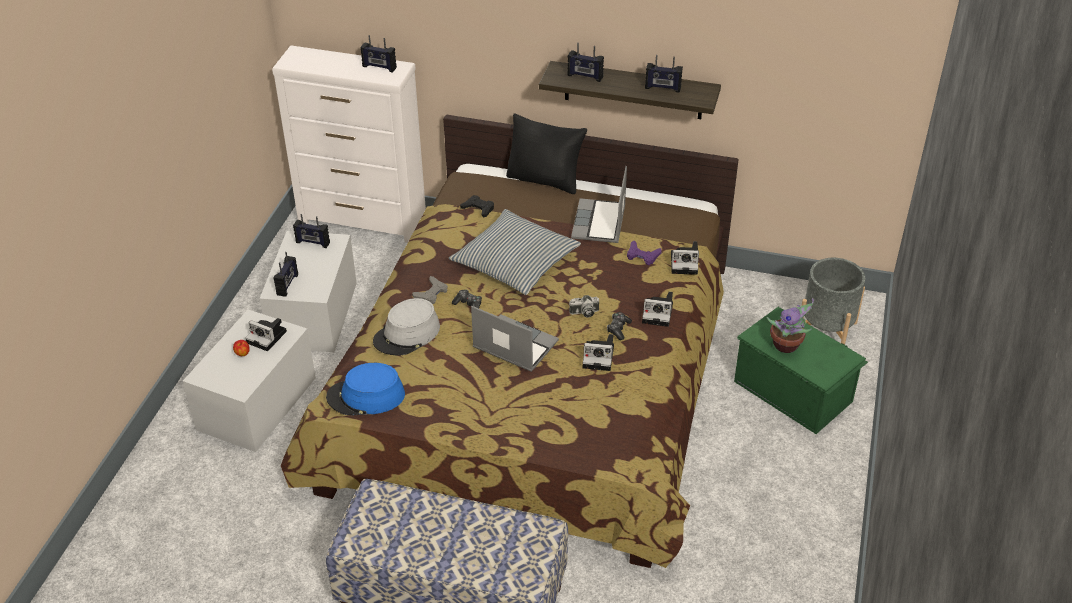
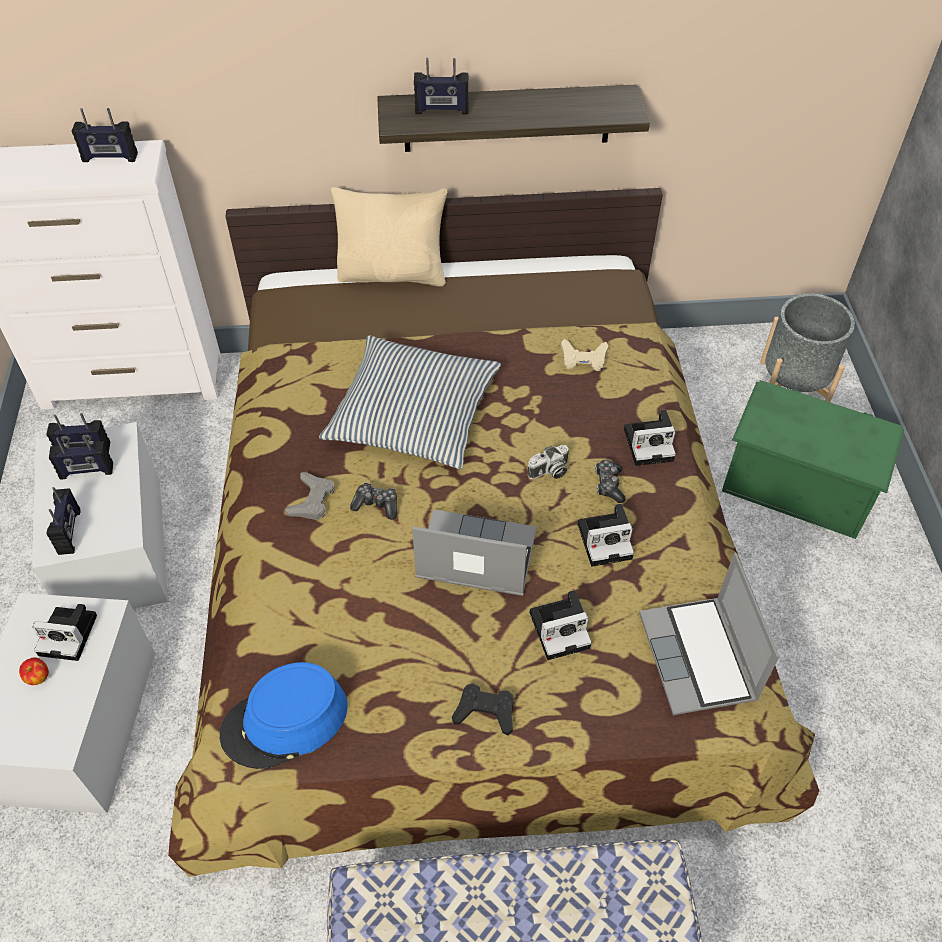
camera: 20 degrees left, 10 degrees up
(407, 334) = (305, 584): grey hat -> none
(478, 209) = (322, 341): black game controller -> black game controller (485, 711)
(545, 180) = (393, 274): black pillow -> beige pillow
(599, 223) = (502, 323): laptop -> laptop (699, 658)
(642, 256) = (583, 359): purple game controller -> beige game controller
(662, 88) = (562, 106): radio -> radio (86, 472)
(685, 263) = (644, 355): camera -> camera (561, 628)
(787, 346) = (803, 436): potted plant -> none

